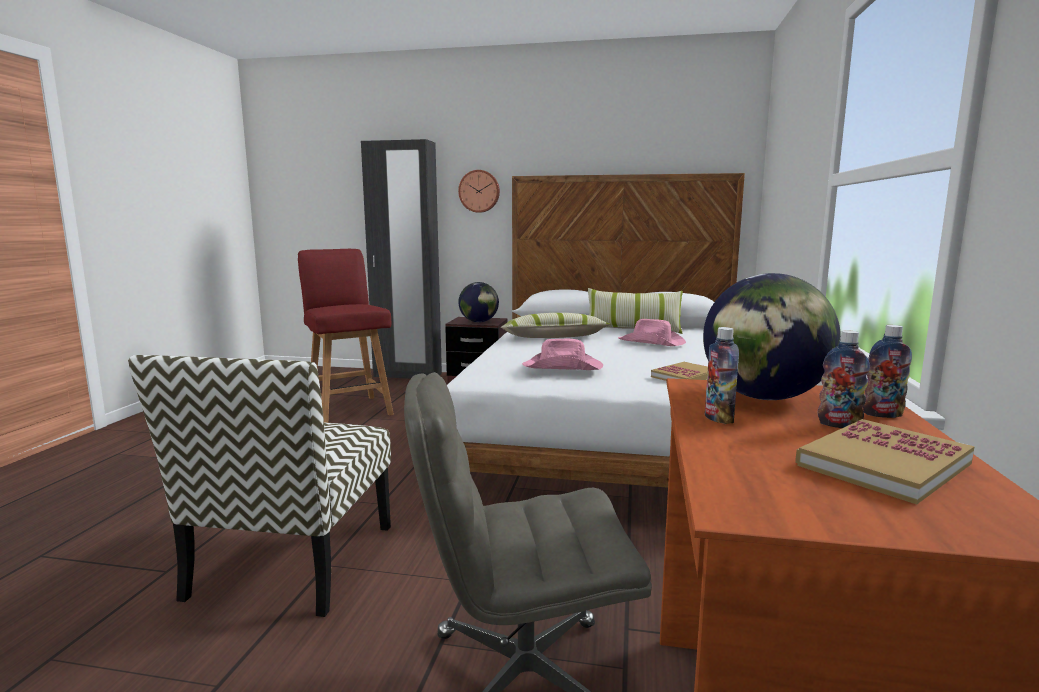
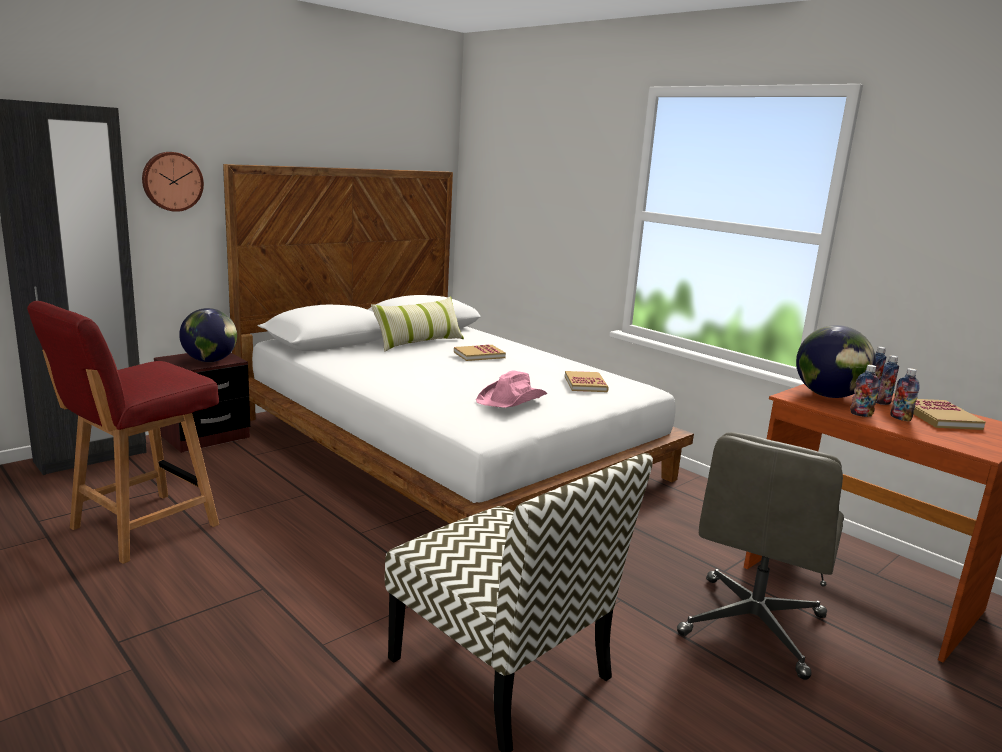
camera: 55 degrees left, 5 degrees up
(349, 410) = (141, 527): red chair -> red chair turned 60 degrees counterclockwise
(553, 338) = (390, 368): pillow -> none
(652, 342) = (479, 355): pink hat -> book
(777, 440) = (900, 418): none -> bottle

